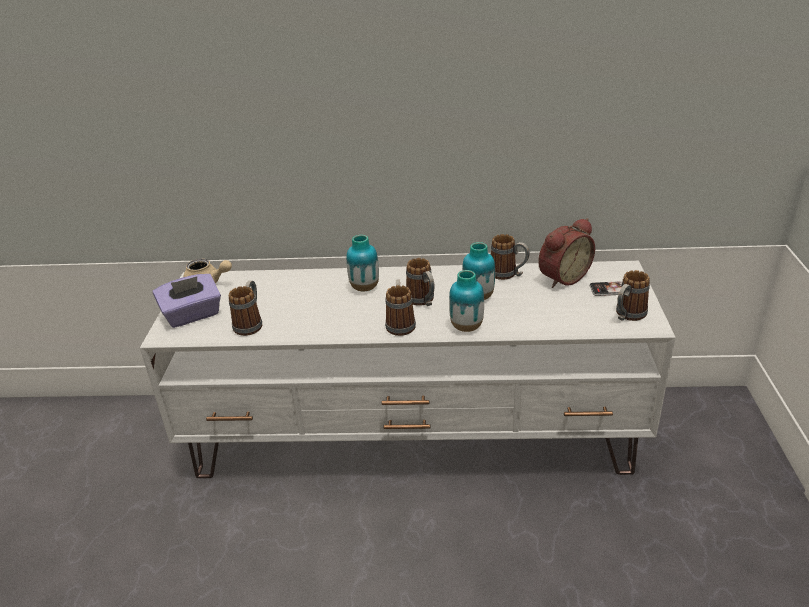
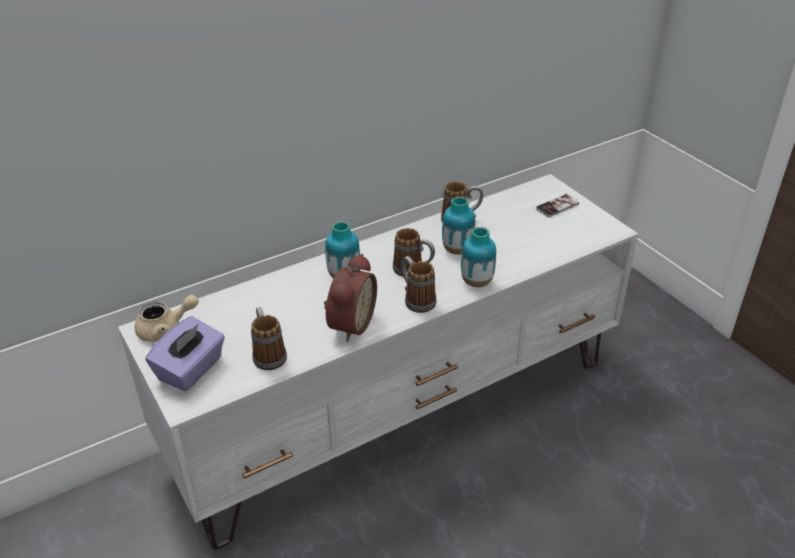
camera: 35 degrees left, 5 degrees up
(562, 277) = (507, 208): alarm clock -> alarm clock (349, 324)
(627, 316) = (589, 227): mug -> none

